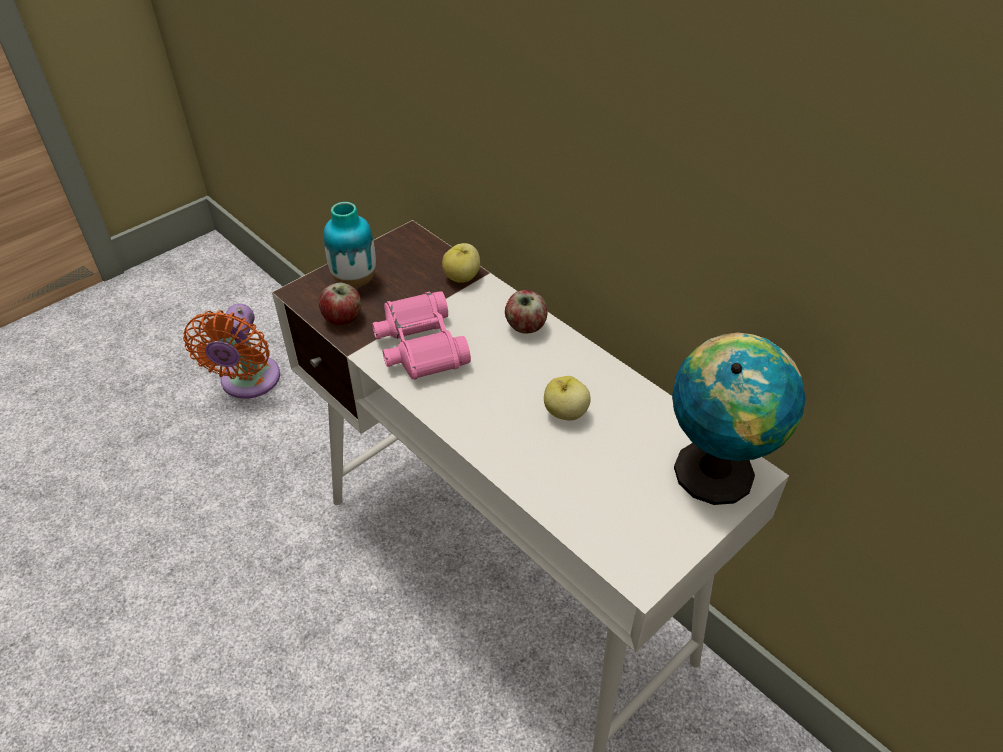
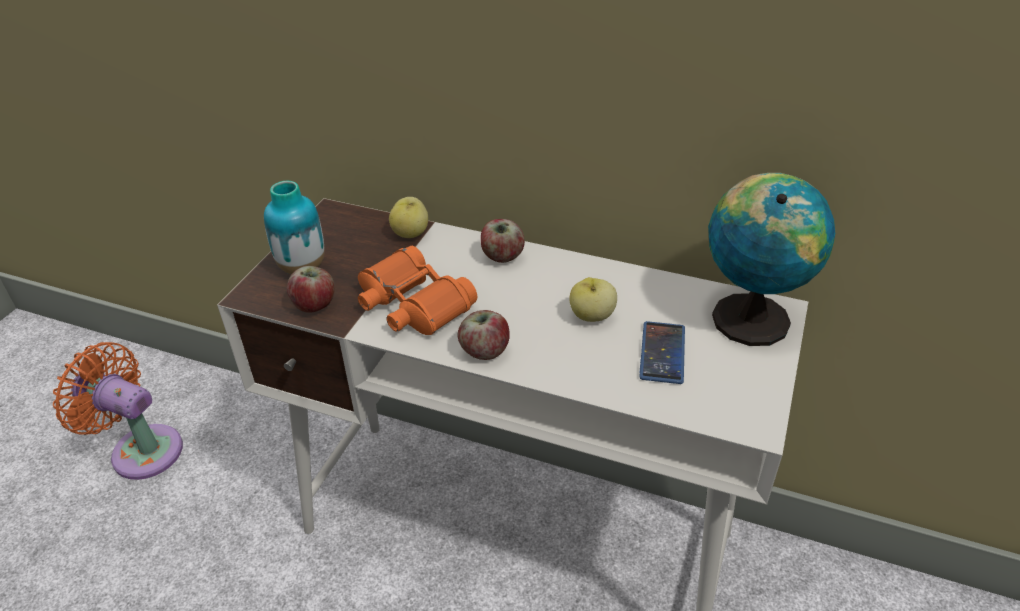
camera: 25 degrees left, 5 degrees down
(248, 382) = (141, 449): orange fan -> orange fan turned 135 degrees clockwise
(419, 346) = (412, 305): pink binoculars -> orange binoculars
(450, 410) = (485, 351): none -> apple
(604, 472) = (662, 353): none -> phone

